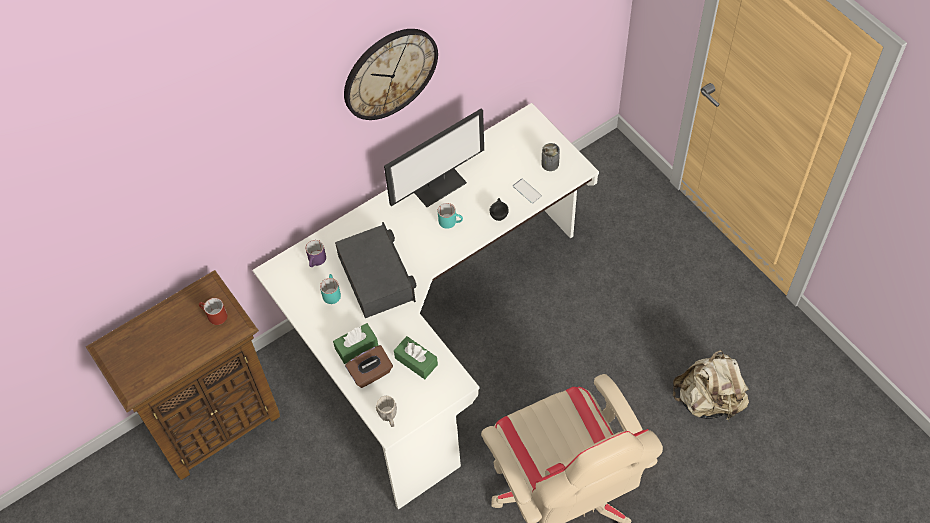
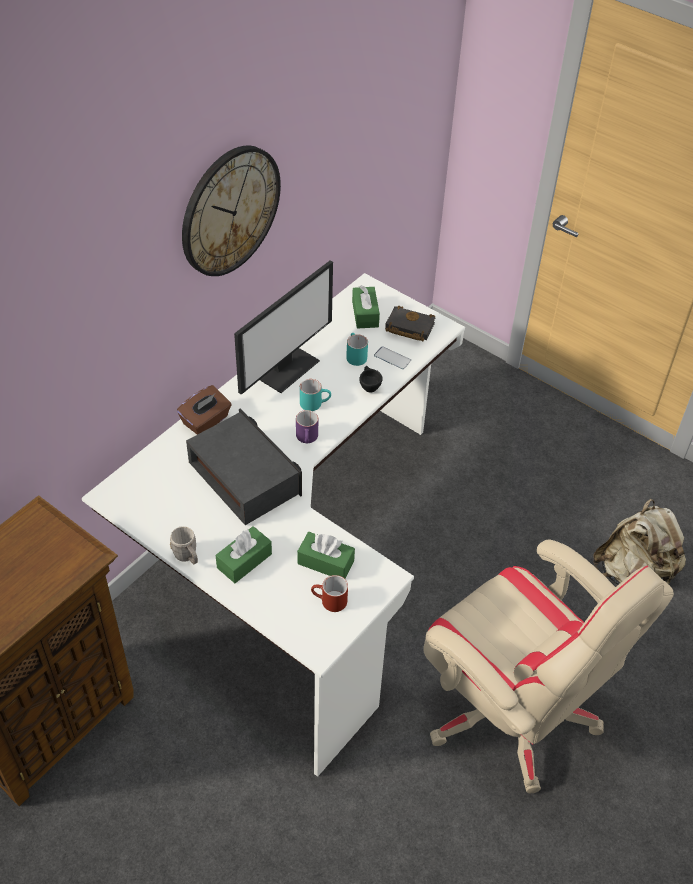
camera: 20 degrees left, 10 degrees down
(214, 316) = (52, 548): red mug -> red mug (329, 601)
(316, 261) = (163, 473): purple mug -> purple mug (307, 438)
(331, 293) = (192, 505): turquoise mug -> turquoise mug (354, 355)
(371, 373) = (273, 588): brown tissue box -> brown tissue box (206, 421)
(389, 417) = (313, 635): grey mug -> grey mug (187, 557)
(518, 144) = (365, 314): none -> green tissue box
(550, 164) = (408, 327): can -> black book

